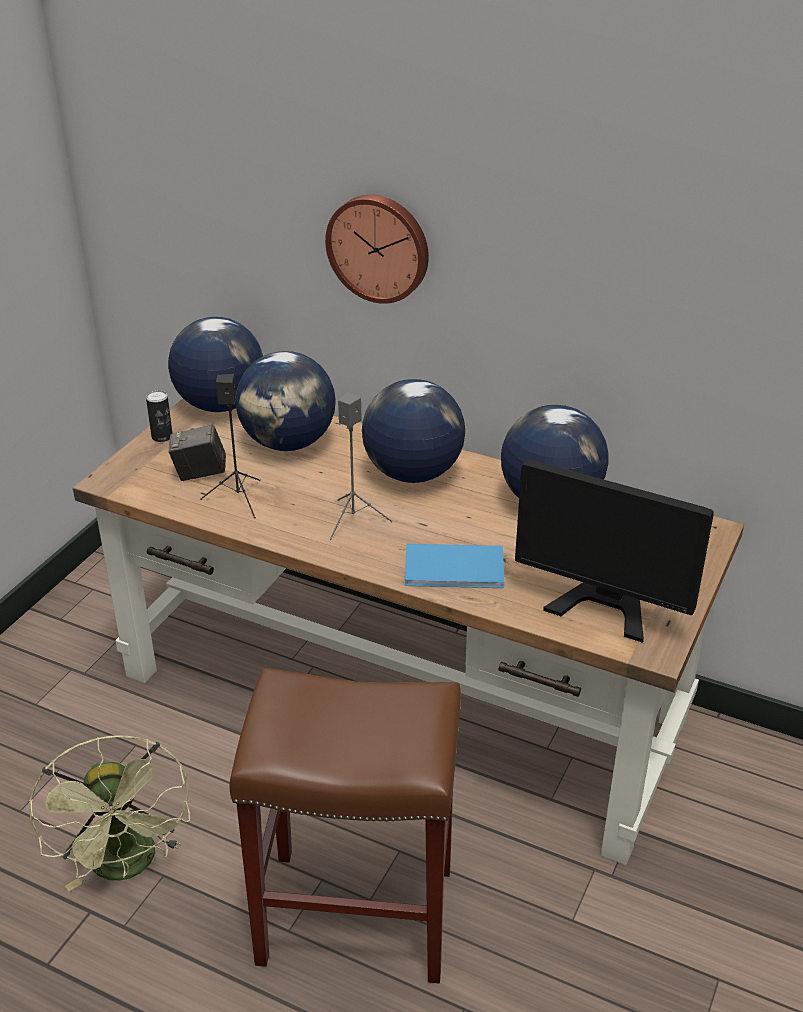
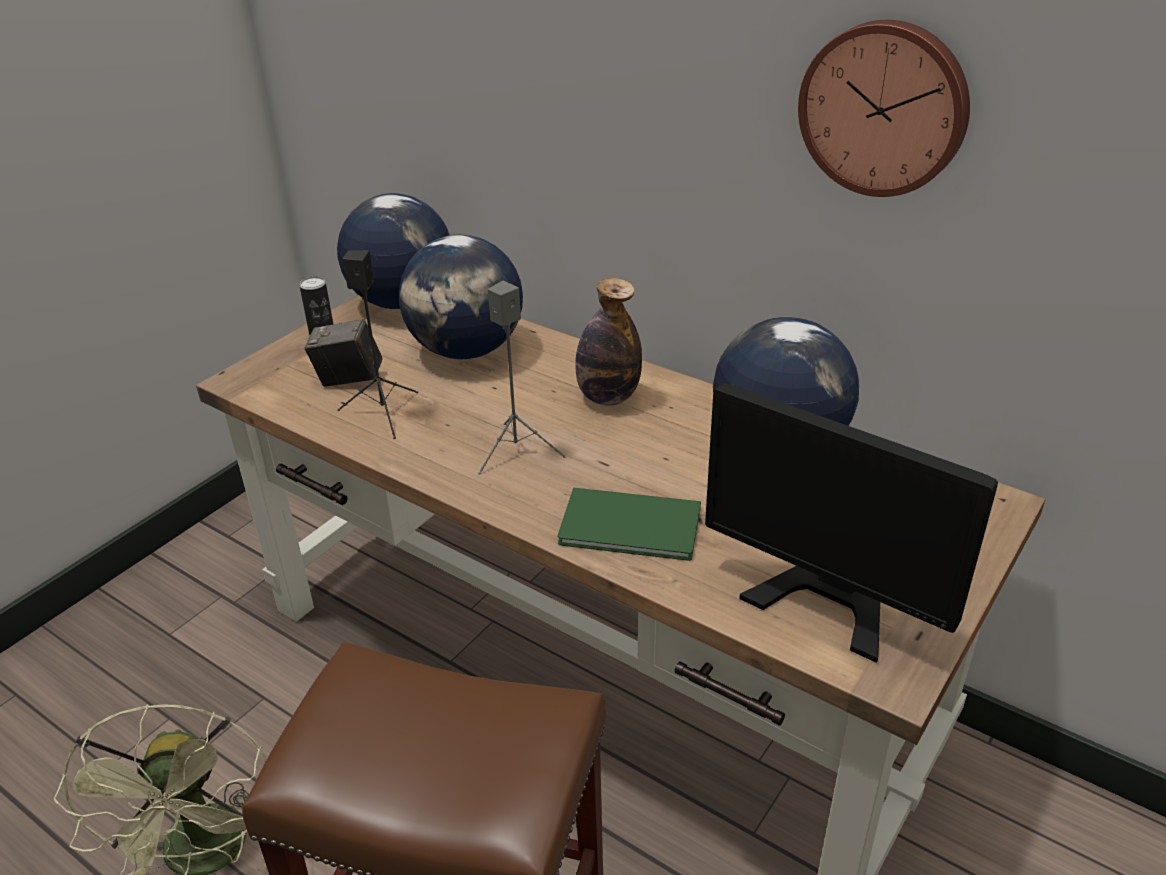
camera: 10 degrees right, 0 degrees up
(379, 247) = (581, 103): wall clock -> wall clock (884, 108)
(412, 473) = (608, 397): globe -> bottle
(457, 569) = (633, 528): blue book -> green book

